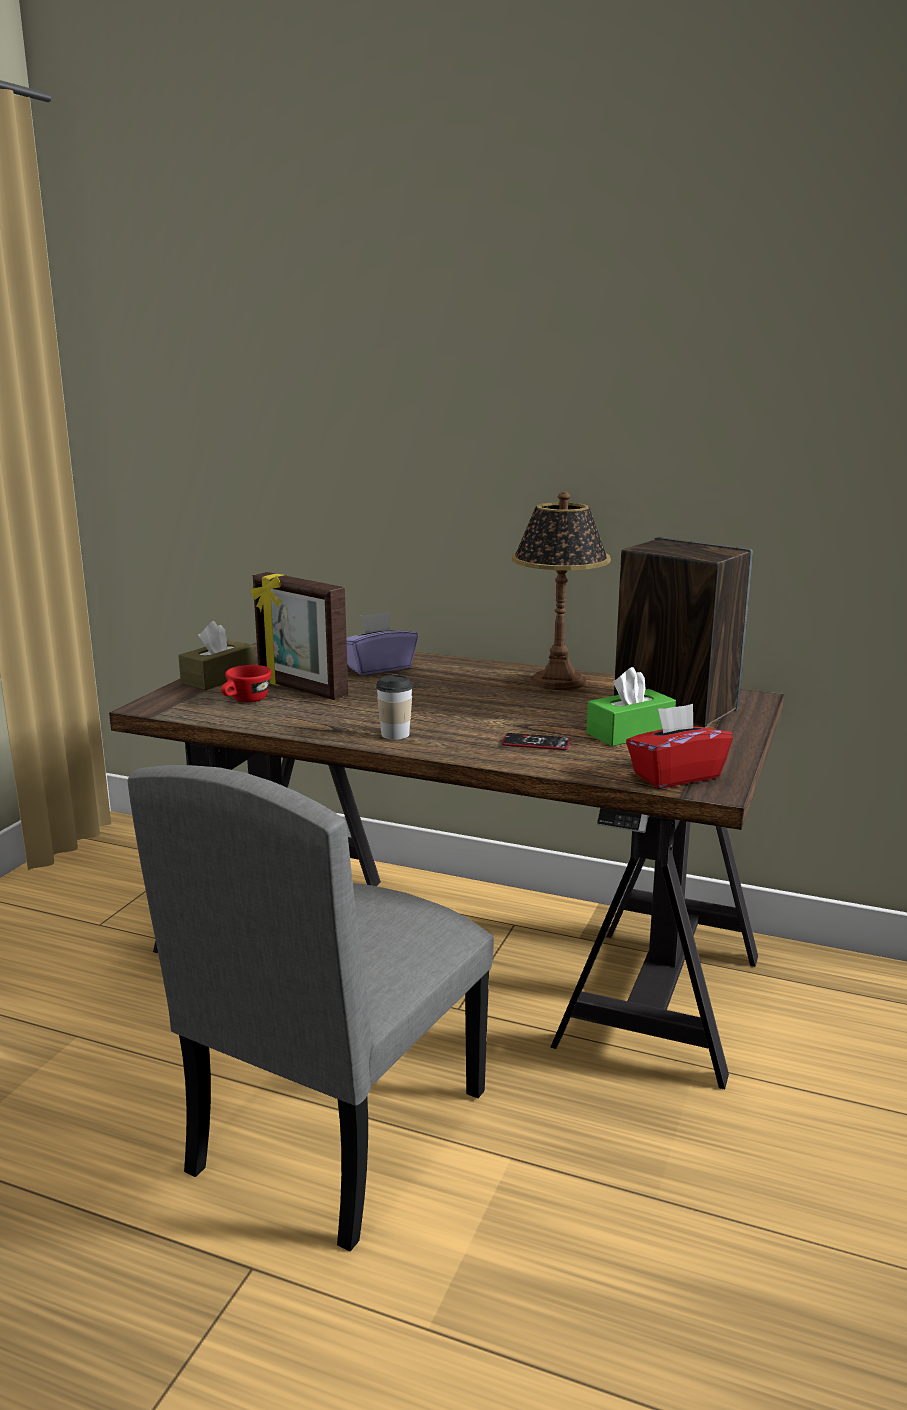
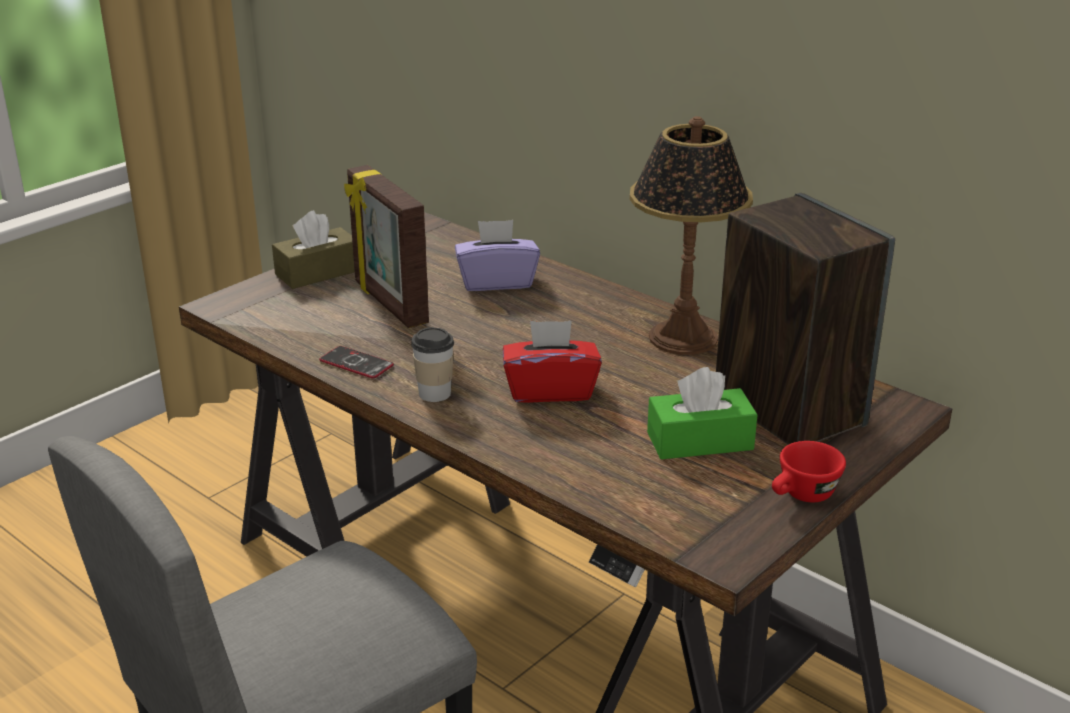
camera: 20 degrees right, 10 degrees up
(245, 701) = (320, 312): red cup -> red cup (802, 496)
(536, 743) = (577, 437): phone -> phone (356, 363)
(675, 776) = (697, 523): red tissue box -> red tissue box (550, 390)

